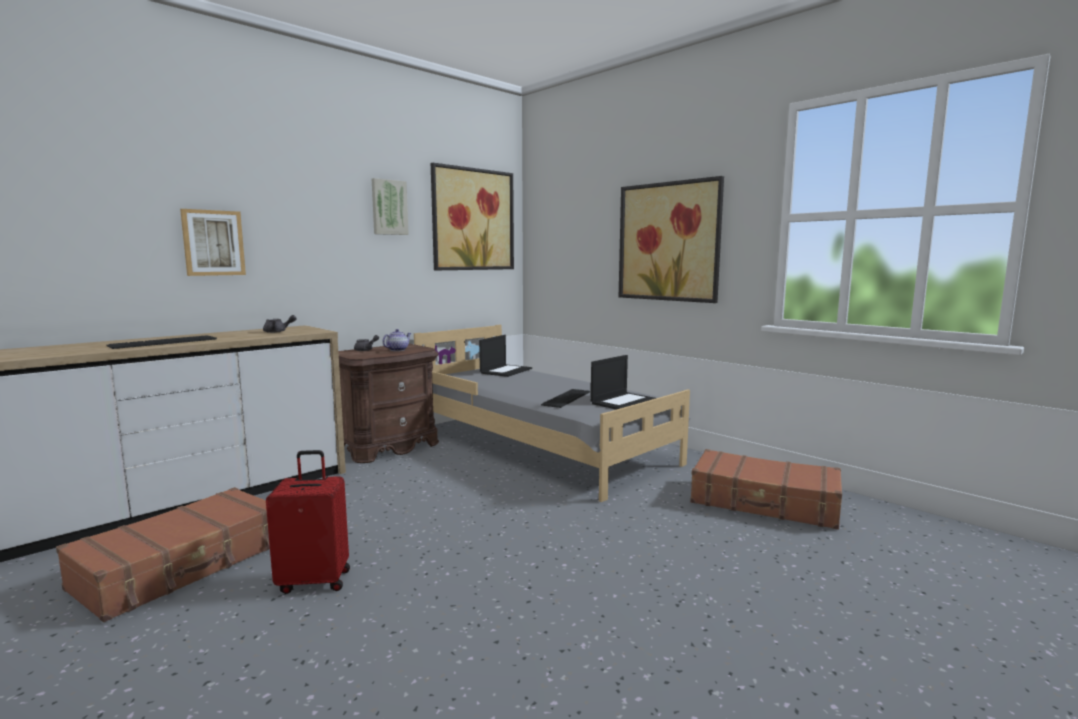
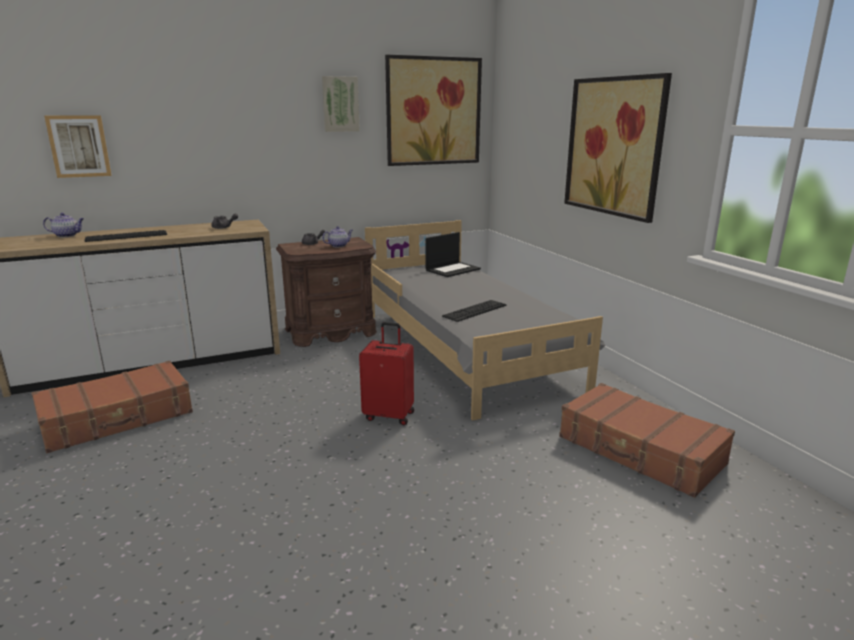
camera: 20 degrees right, 10 degrees up
(75, 345) = (67, 235): none -> teapot
(213, 243) = (175, 146): picture -> picture (79, 146)
(315, 580) = (192, 450): red suitcase -> red suitcase (389, 415)
(624, 402) = (528, 322): laptop -> none

